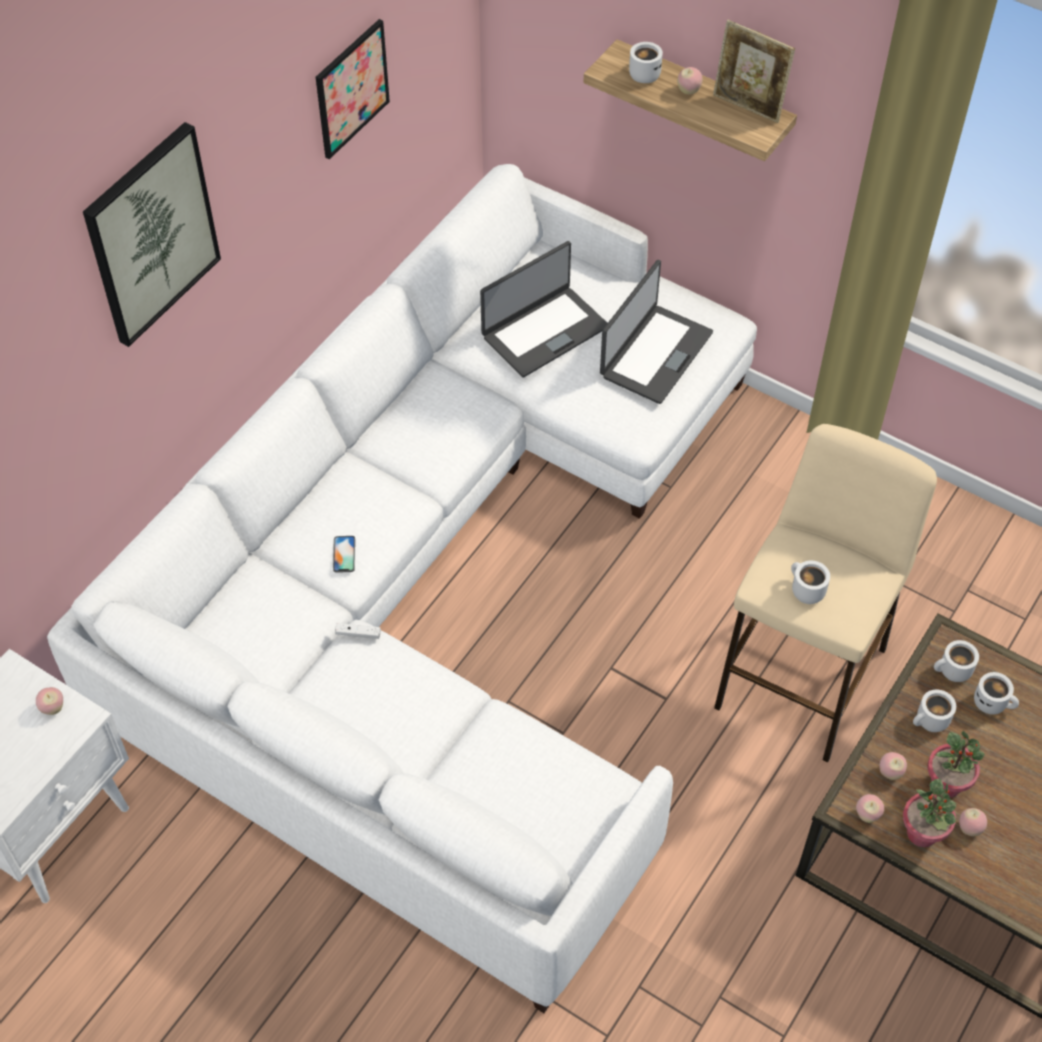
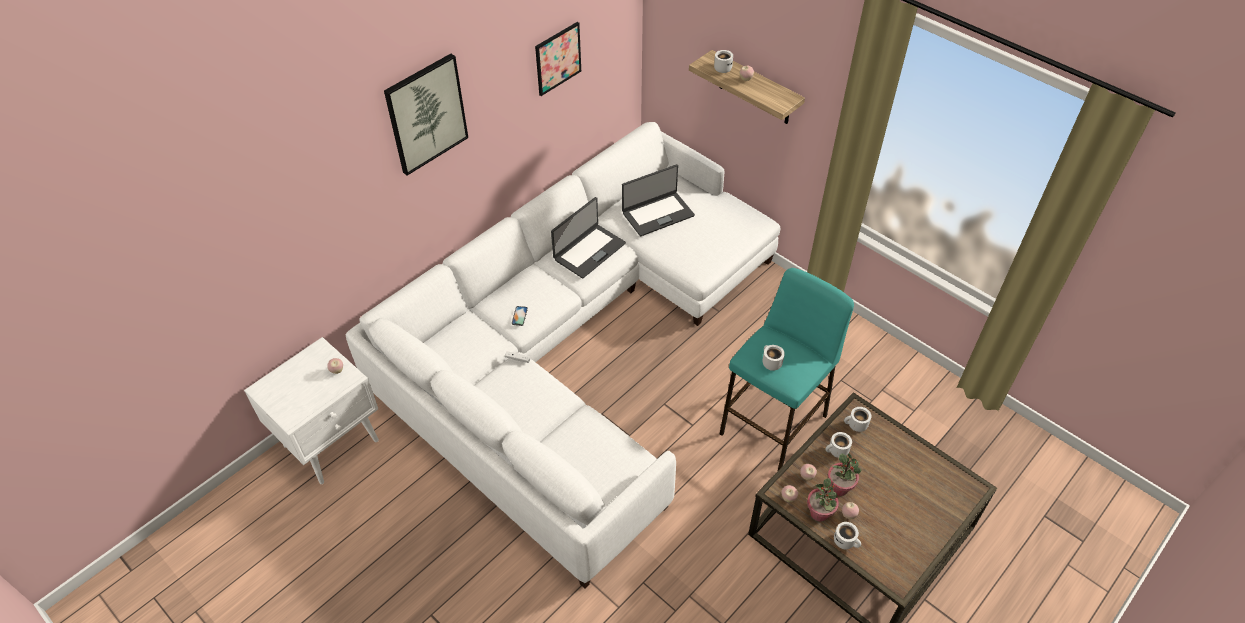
camera: 10 degrees right, 5 degrees down
(655, 354) = (717, 233): laptop -> laptop (589, 251)
(748, 107) = (777, 90): picture frame -> none
(801, 677) = (774, 424): beige stool -> turquoise stool
(993, 702) = (877, 446): white mug -> white mug (846, 541)

